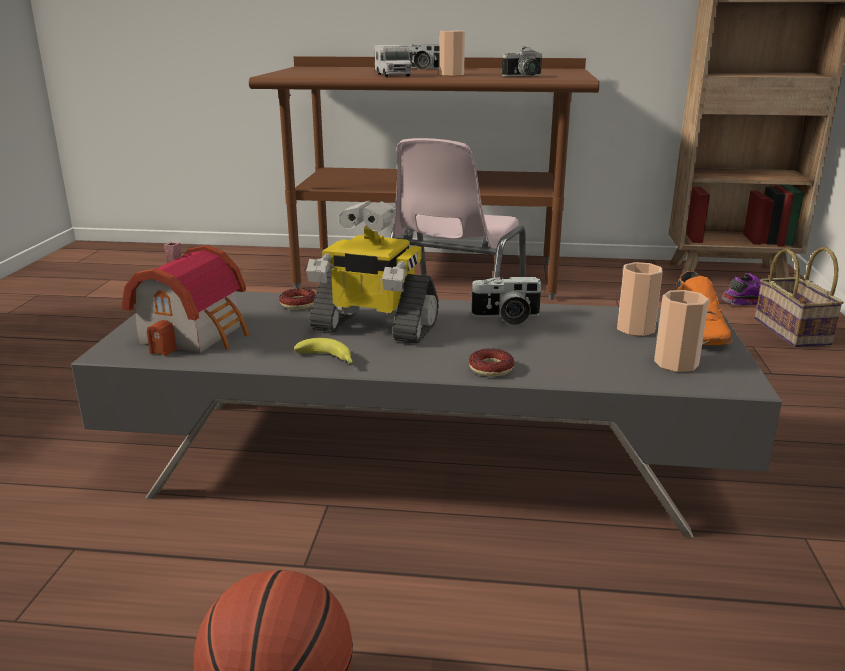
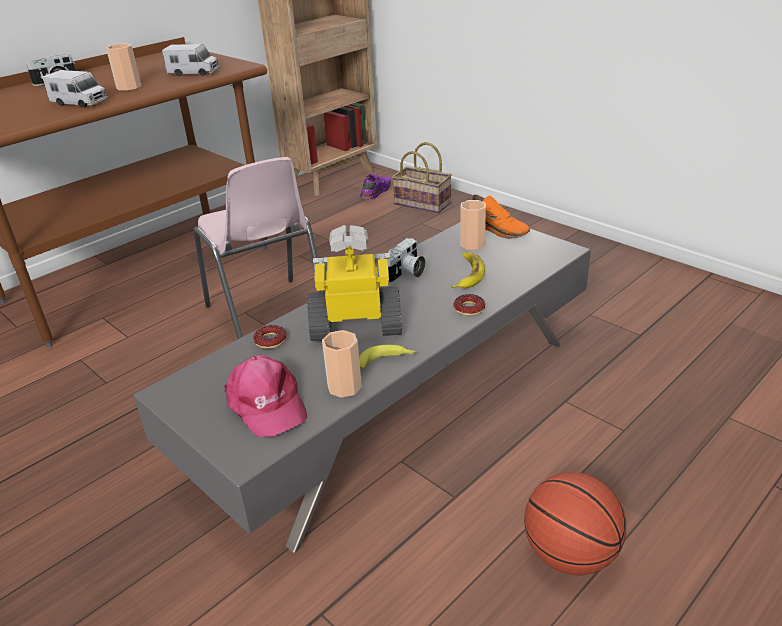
camera: 50 degrees left, 10 degrees up
(197, 334) = (266, 404): toy house -> pink cap
(373, 327) = (357, 325): toy robot -> toy robot turned 150 degrees counterclockwise
(524, 76) = (194, 73): camera -> toy truck
(564, 346) = (468, 274): none -> banana
(676, 363) = (526, 254): cup -> cup (344, 386)

